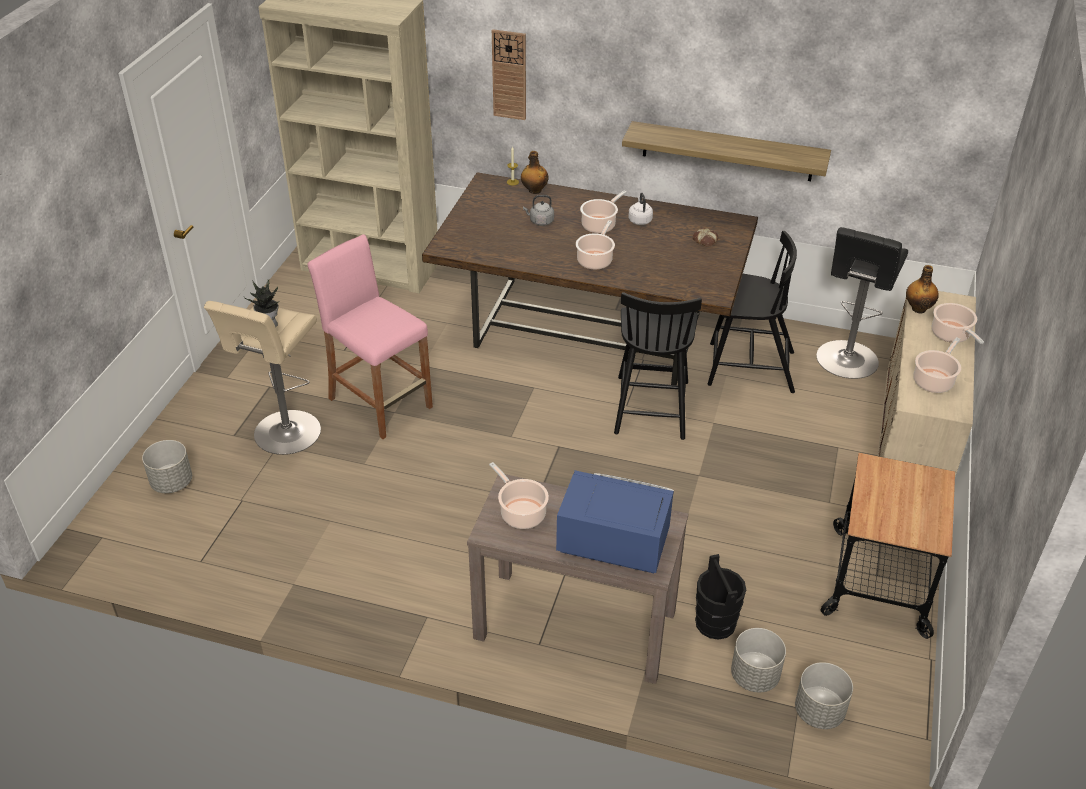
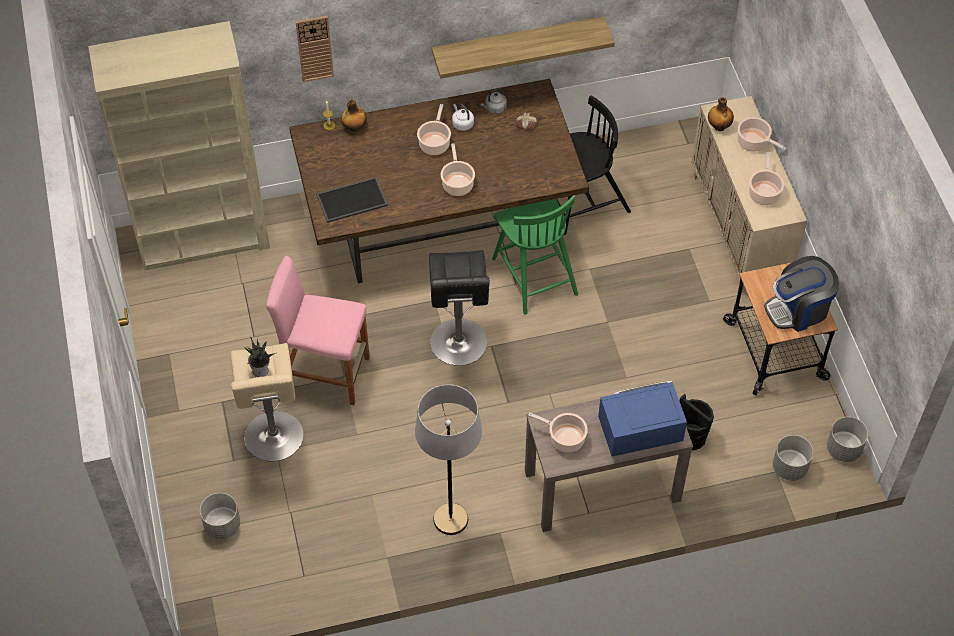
camera: 30 degrees left, 15 degrees up
(387, 580) = (450, 519): none -> grey floor lamp
(481, 238) = (351, 201): none -> tray
(540, 221) = (385, 161): grey kettle -> grey kettle (494, 108)
(651, 406) = (534, 275): black chair -> green chair
(755, 676) = (738, 463): grey planter -> grey planter (844, 449)
(846, 362) = (651, 163): black stool -> black stool (459, 345)
(911, 515) = (798, 309): none -> coffee machine

